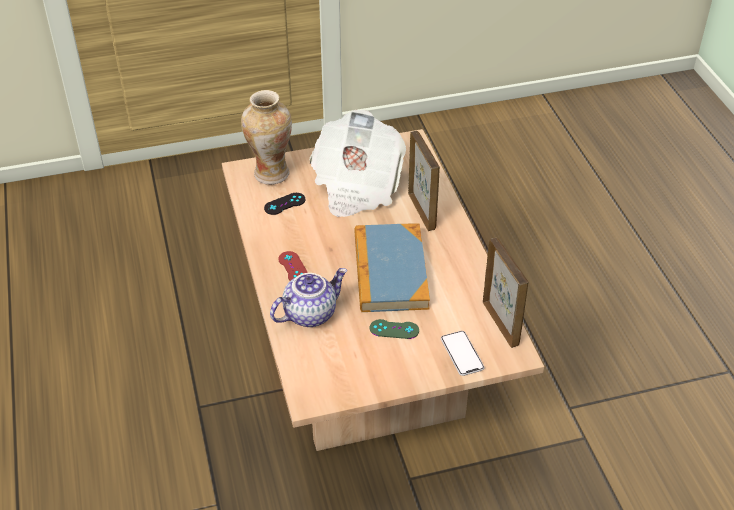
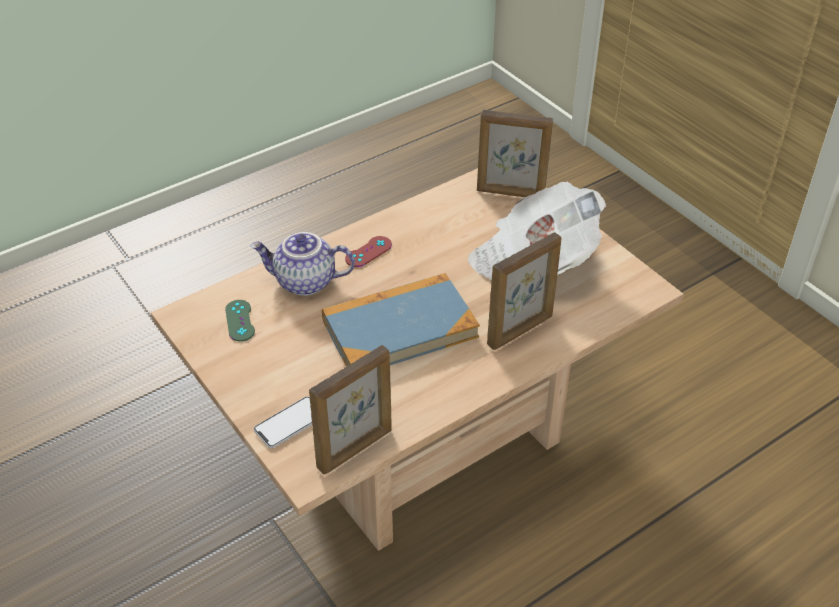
camera: 70 degrees right, 0 degrees up
(270, 173) = (510, 193): vase -> picture frame
(284, 204) = (466, 218): black game controller -> none
(309, 313) = (304, 283): teapot -> teapot turned 150 degrees clockwise
(394, 329) = (306, 355): green game controller -> green game controller (240, 320)

